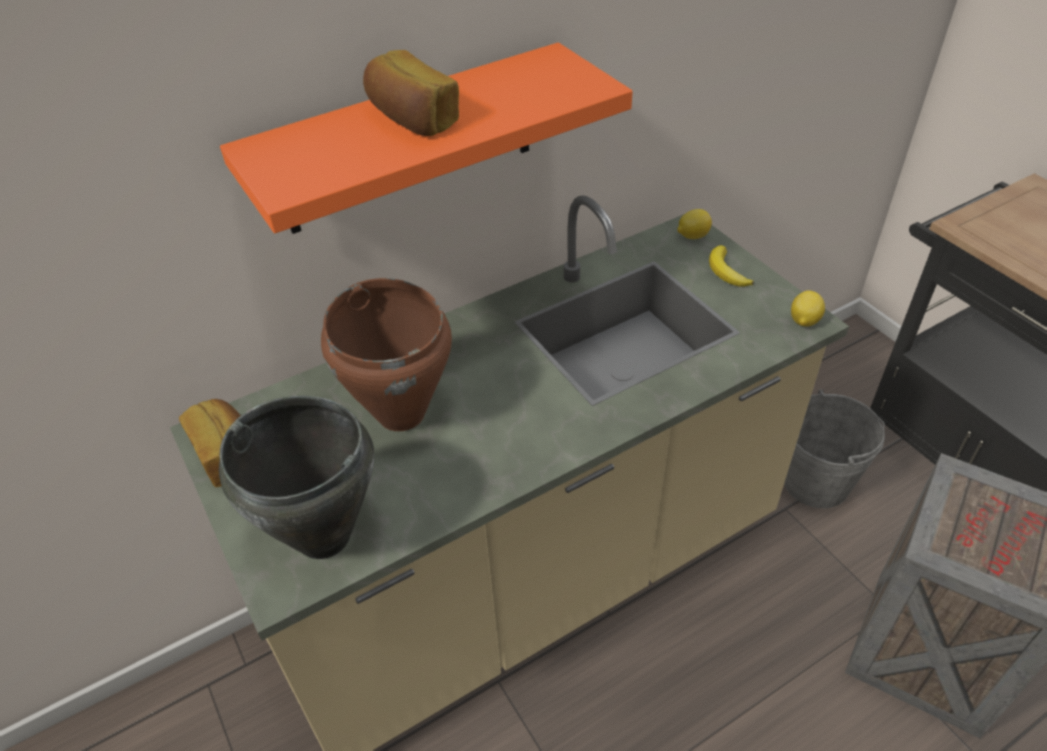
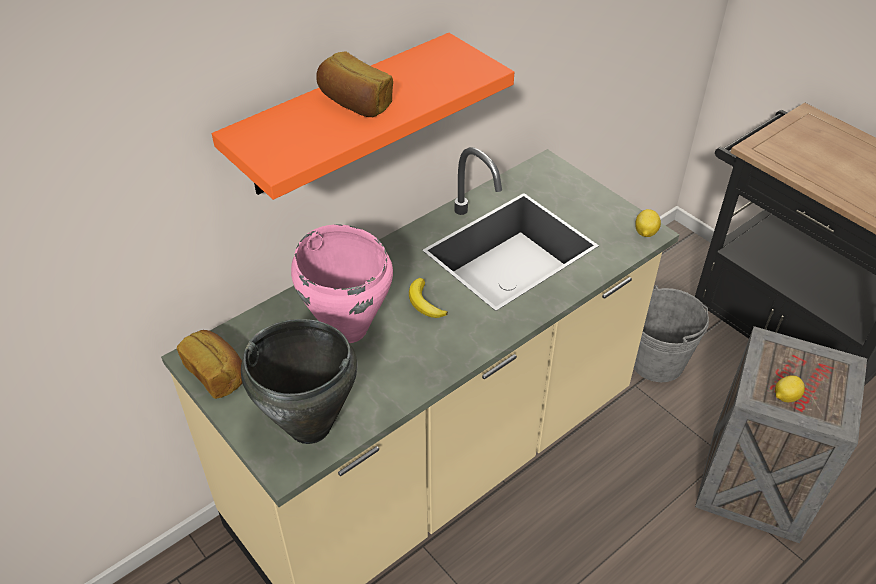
camera: 10 degrees left, 0 degrees up
(402, 412) = (348, 328): brown cooking pot -> pink cooking pot
(692, 236) = (550, 170): lemon -> lemon (785, 397)
(726, 271) = (581, 197): banana -> banana (425, 302)

